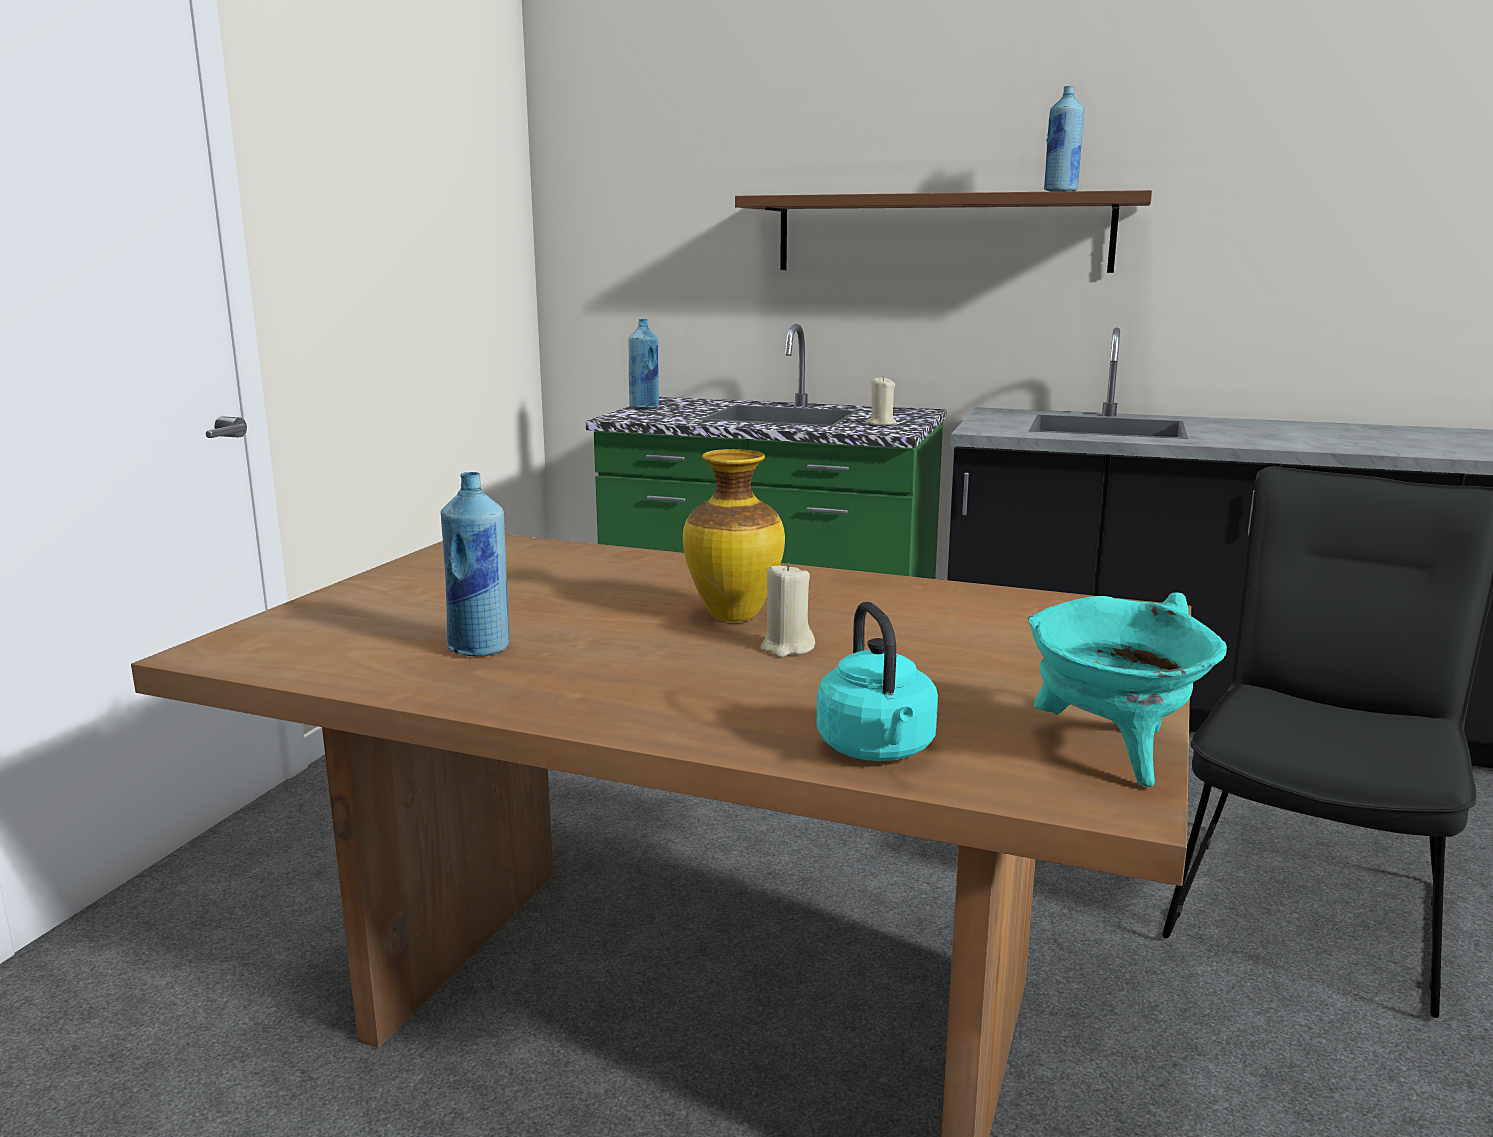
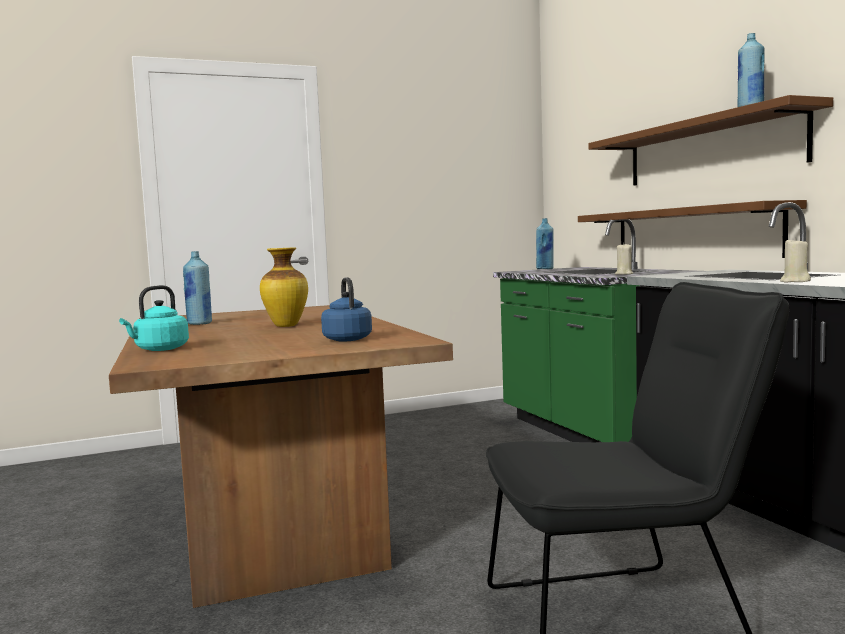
camera: 50 degrees right, 10 degrees down
(786, 648) = (258, 332): beige candle -> beige candle (795, 281)
(904, 352) = (693, 232): none -> brown shelf
(1029, 630) = (346, 339): none -> blue kettle
(1112, 753) = (197, 360): turquoise cooking pot -> none

